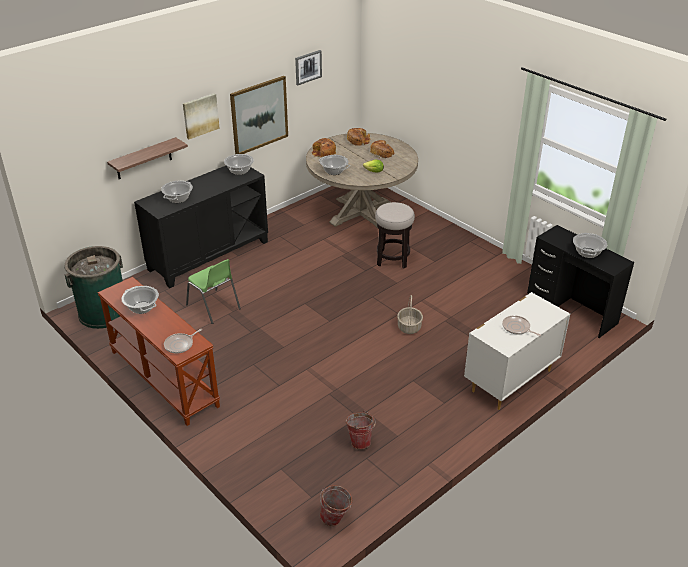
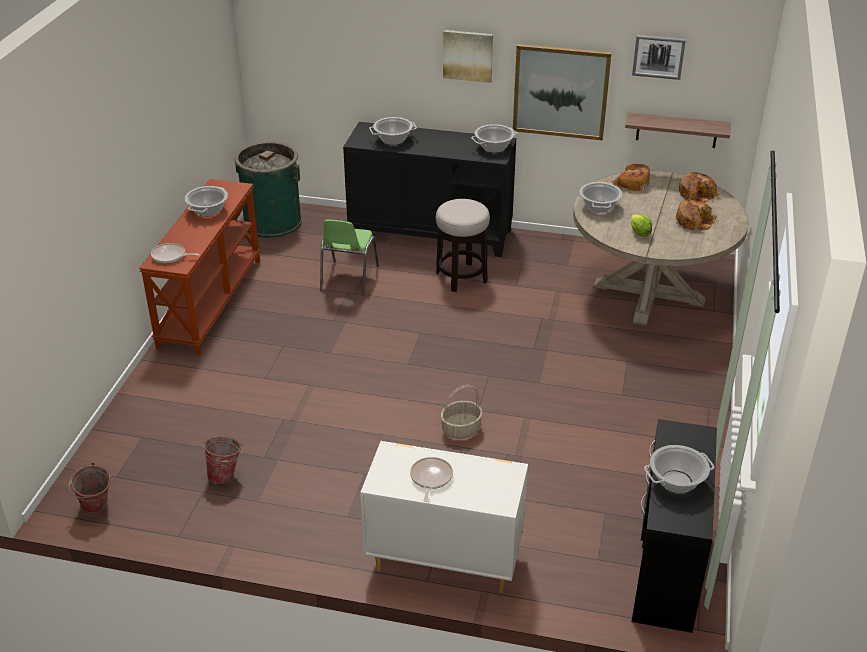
camera: 55 degrees right, 0 degrees up
(143, 159) = (380, 76): shelf -> shelf (676, 130)
(393, 259) = (583, 359): stool -> stool (461, 277)

